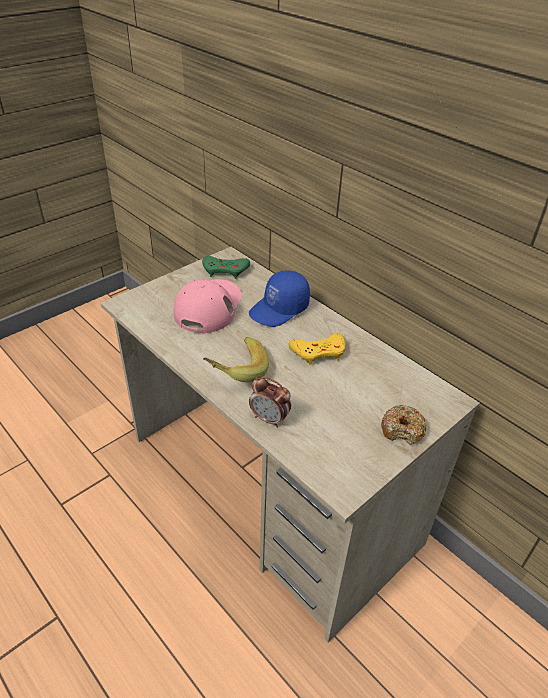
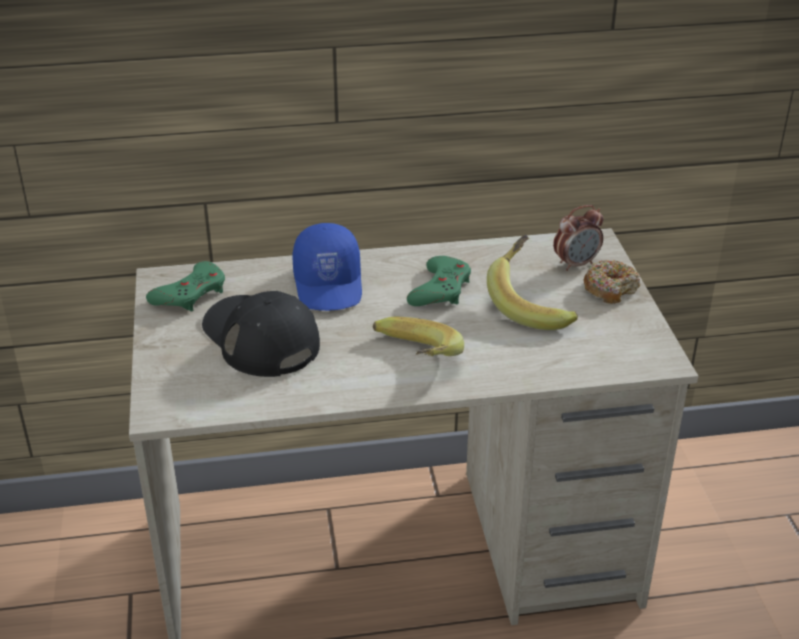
camera: 55 degrees left, 5 degrees down
(209, 307) = (260, 338): pink cap -> black cap
(269, 419) = (520, 368): alarm clock -> alarm clock (576, 264)
(319, 352) = (440, 289): yellow game controller -> green game controller
(345, 398) = (533, 303): none -> banana

